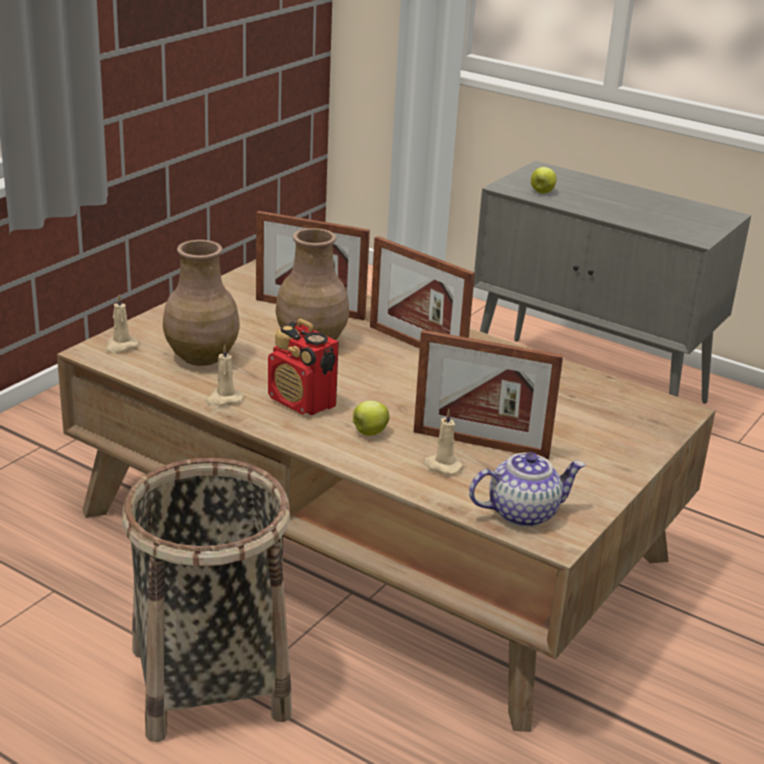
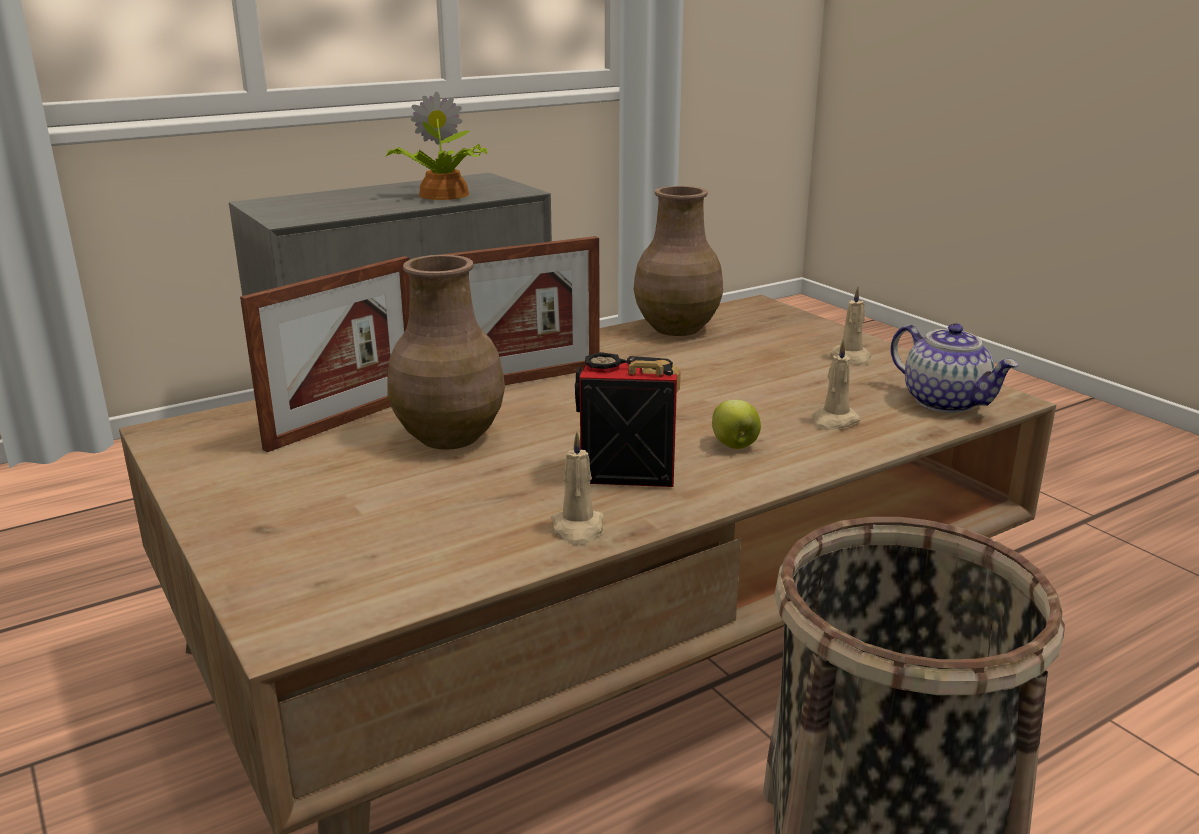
camera: 65 degrees left, 5 degrees down
(120, 346) = (300, 597): beige candle -> beige candle (851, 358)
(203, 357) = (418, 524): brown vase -> brown vase (677, 328)
(302, 402) = (626, 472): radio -> radio turned 150 degrees counterclockwise
(480, 444) = (789, 393): picture frame -> none
(523, 512) = (946, 402): teapot -> teapot turned 135 degrees clockwise
(542, 192) = (325, 212): apple -> none
(643, 214) = (442, 195): none -> potted plant

